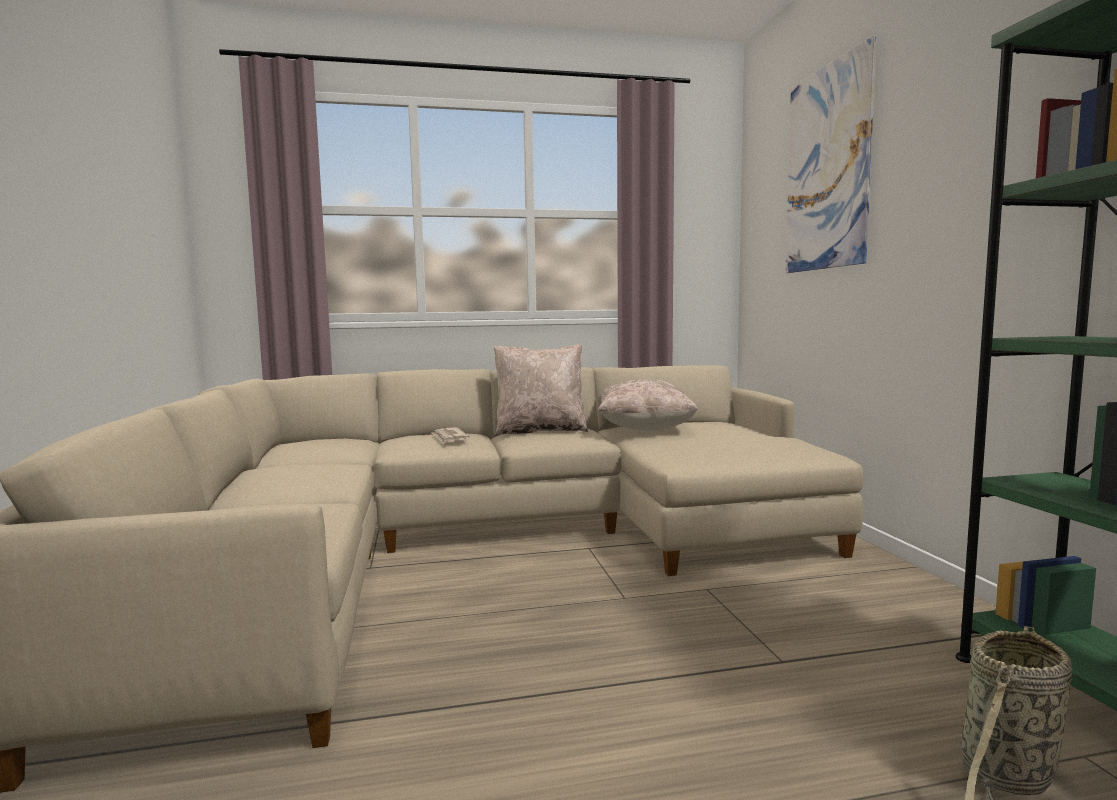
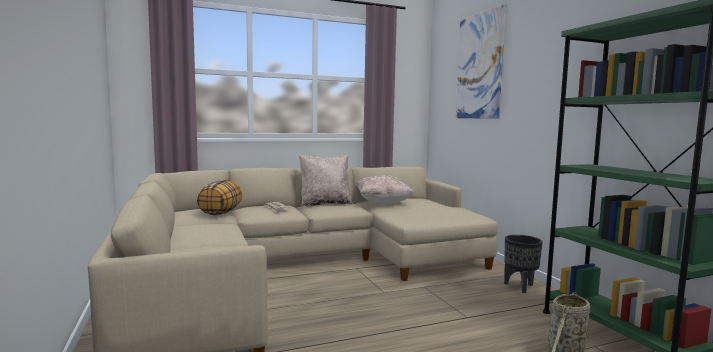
camera: 10 degrees left, 0 degrees up
(352, 446) = (221, 213): none -> pillow
(908, 597) = (519, 286): none -> black planter

